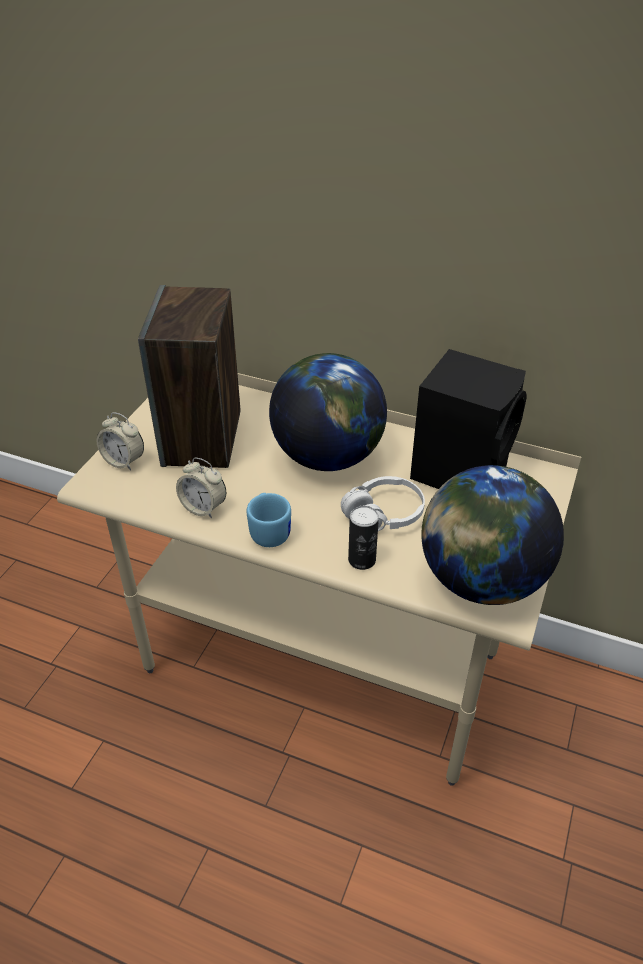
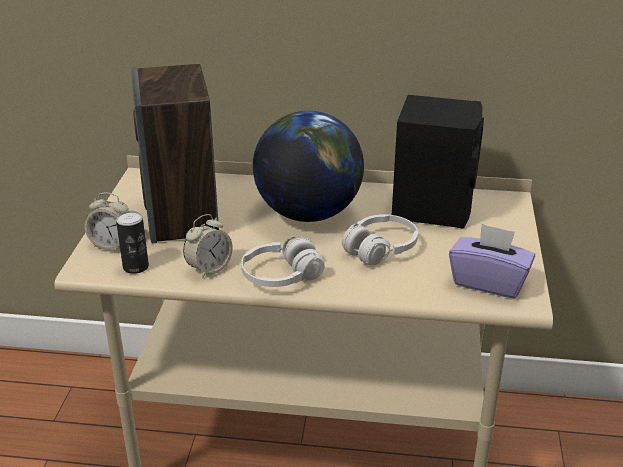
camera: 15 degrees left, 10 degrees down
(203, 507) = (209, 268): alarm clock -> alarm clock turned 60 degrees counterclockwise
(269, 531) = (281, 276): blue mug -> white headphones
(362, 560) = (377, 284): can -> can (136, 267)
(481, 580) = (488, 282): globe -> purple tissue box

